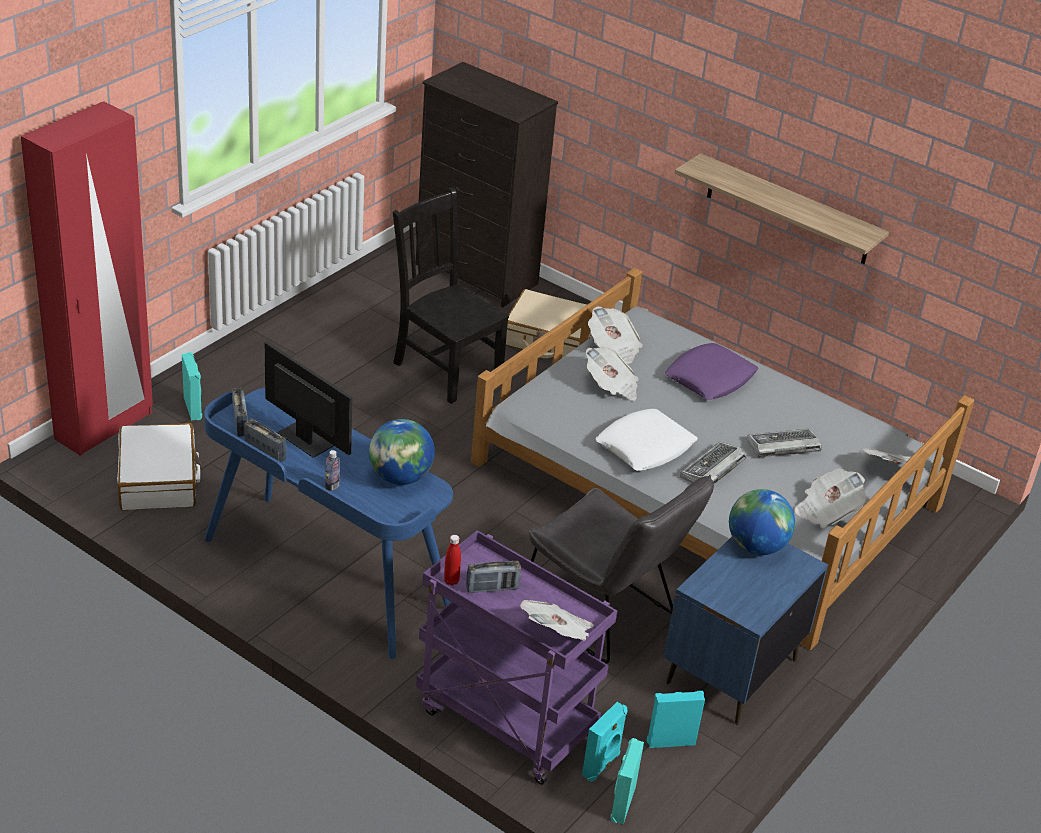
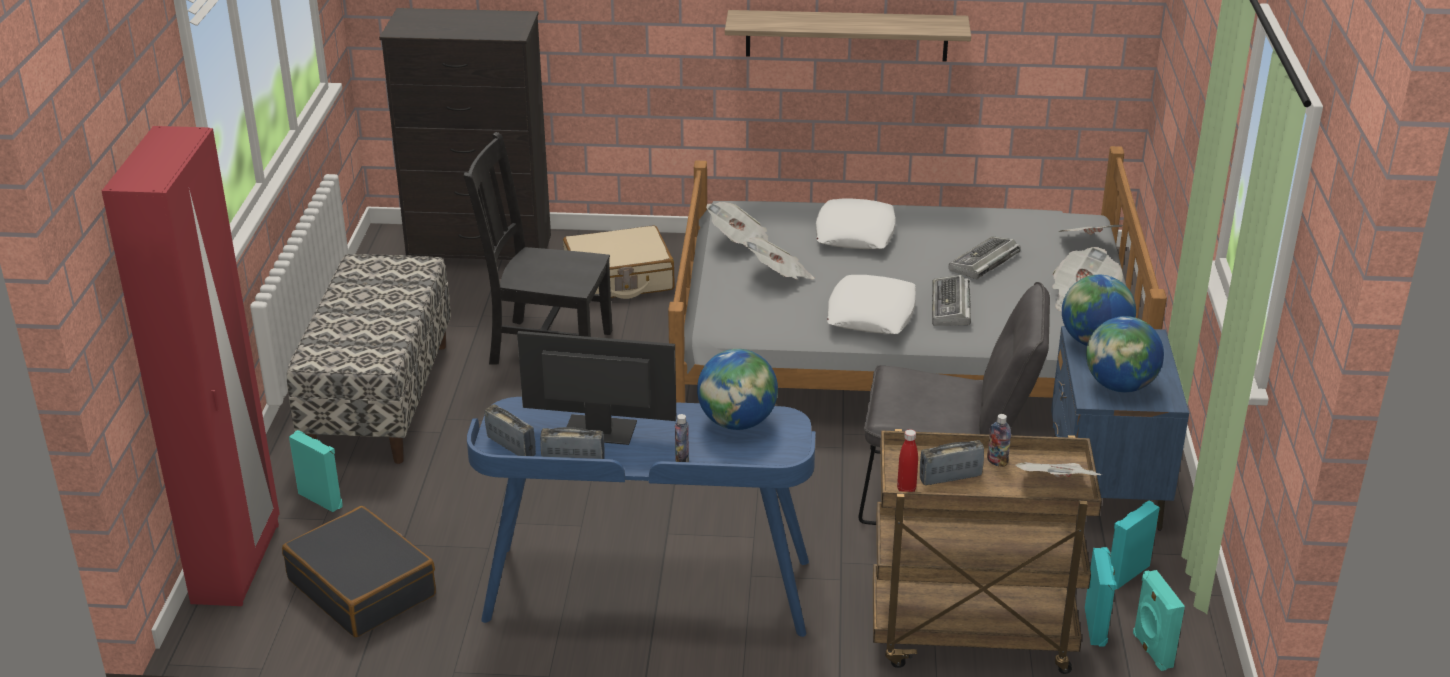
camera: 30 degrees left, 5 degrees down
(158, 479) = (363, 587): white suitcase -> black suitcase
(297, 355) = (379, 399): none -> bench
(492, 588) = (950, 478): radio -> radio turned 150 degrees counterclockwise
(503, 721) = (970, 636): purple cart -> brown cart
(539, 594) = (997, 462): none -> bottle
(710, 379) = (855, 233): purple pillow -> white pillow
(731, 589) = (1120, 386): none -> globe

